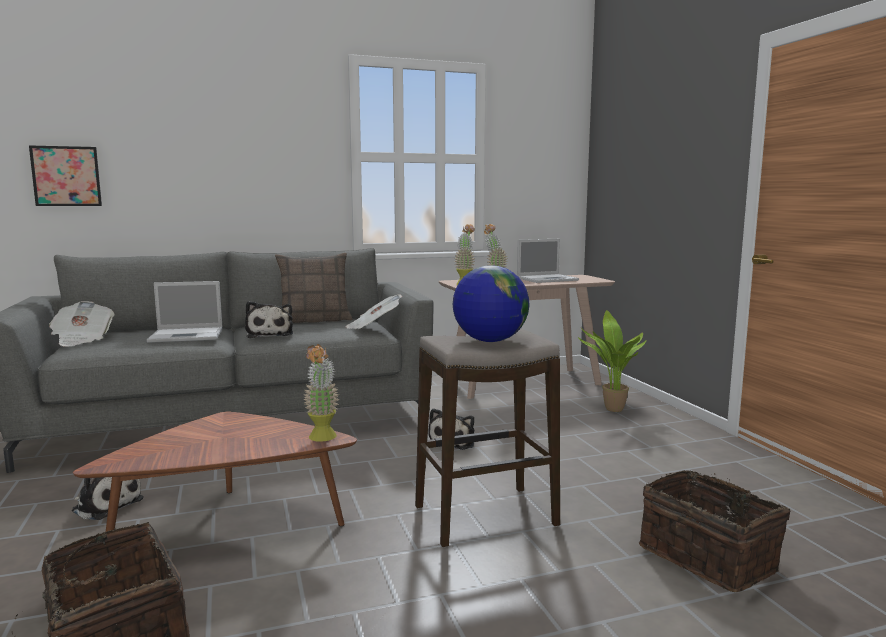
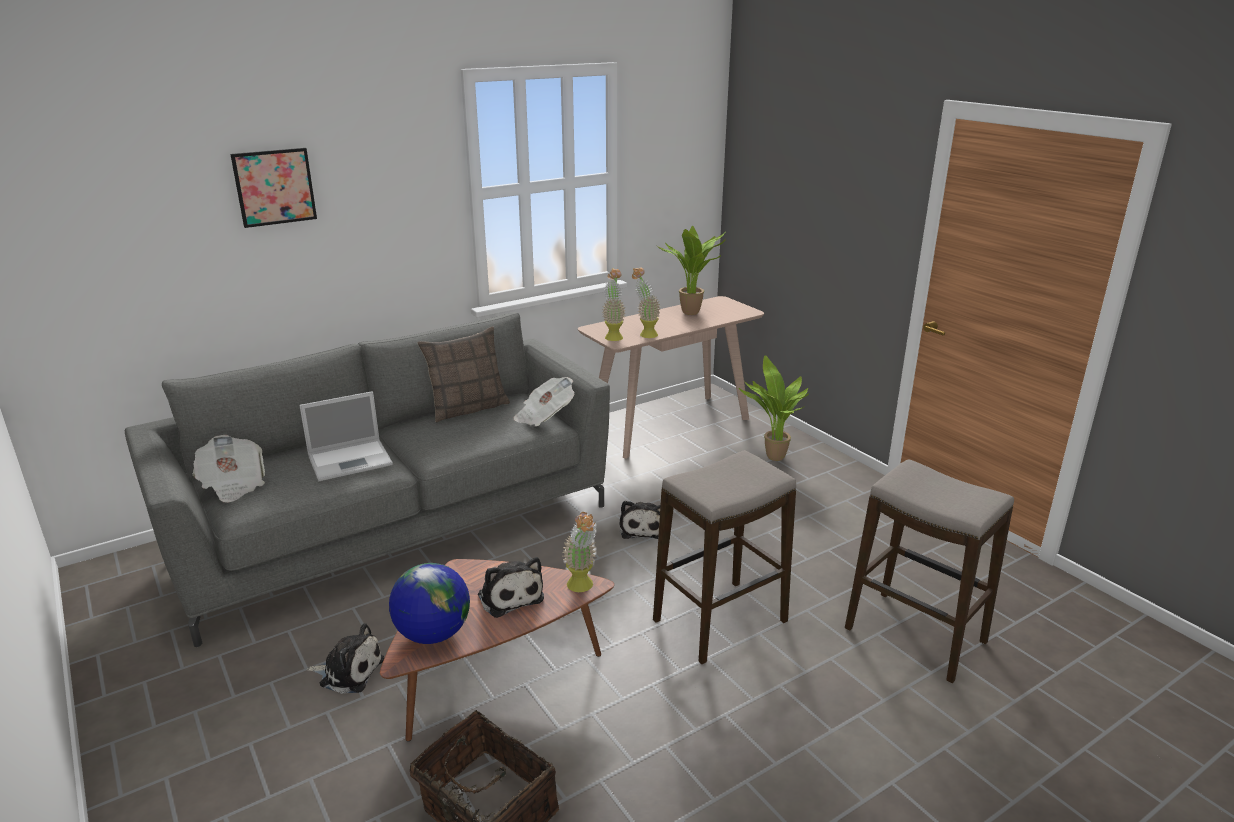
camera: 15 degrees left, 15 degrees up
(66, 176) = (134, 268): picture -> picture (274, 187)
(269, 334) = (440, 444): plush toy -> plush toy (509, 595)
(489, 341) = (732, 480): globe -> globe (432, 634)
(548, 279) = (693, 313): laptop -> potted plant
(709, 557) = (915, 635): basket -> stool

